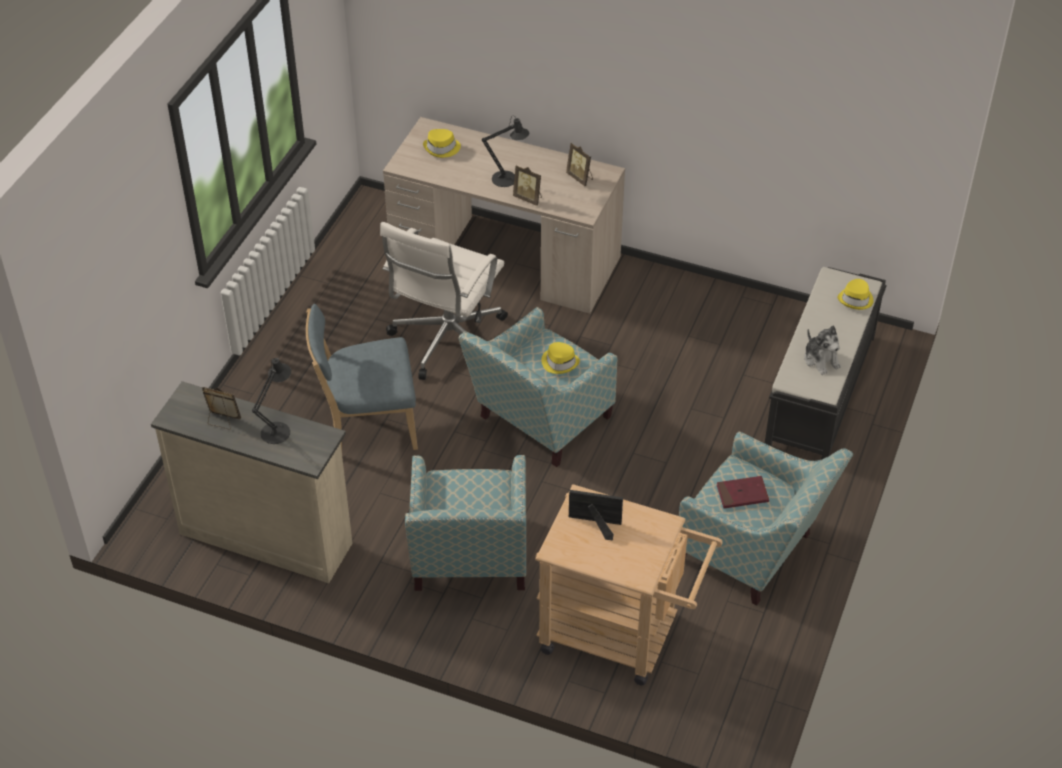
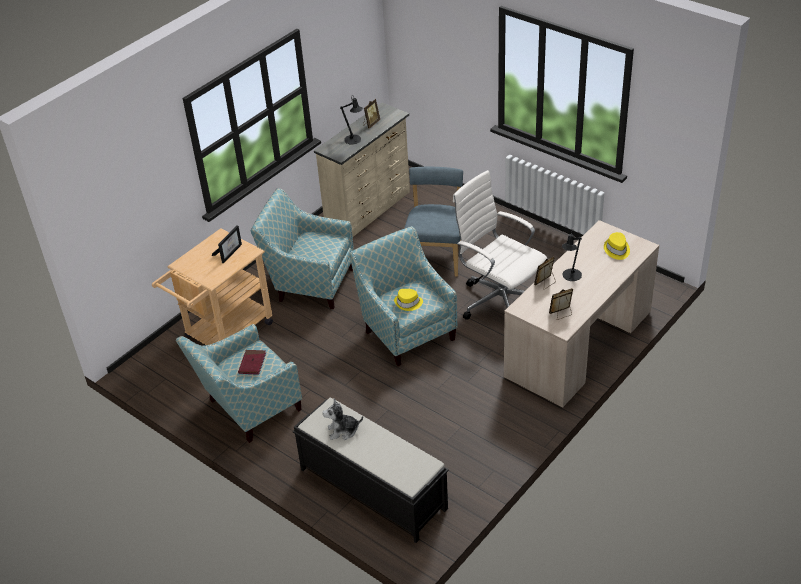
camera: 110 degrees right, 5 degrees down
(856, 299) = (397, 472): yellow hat -> none

